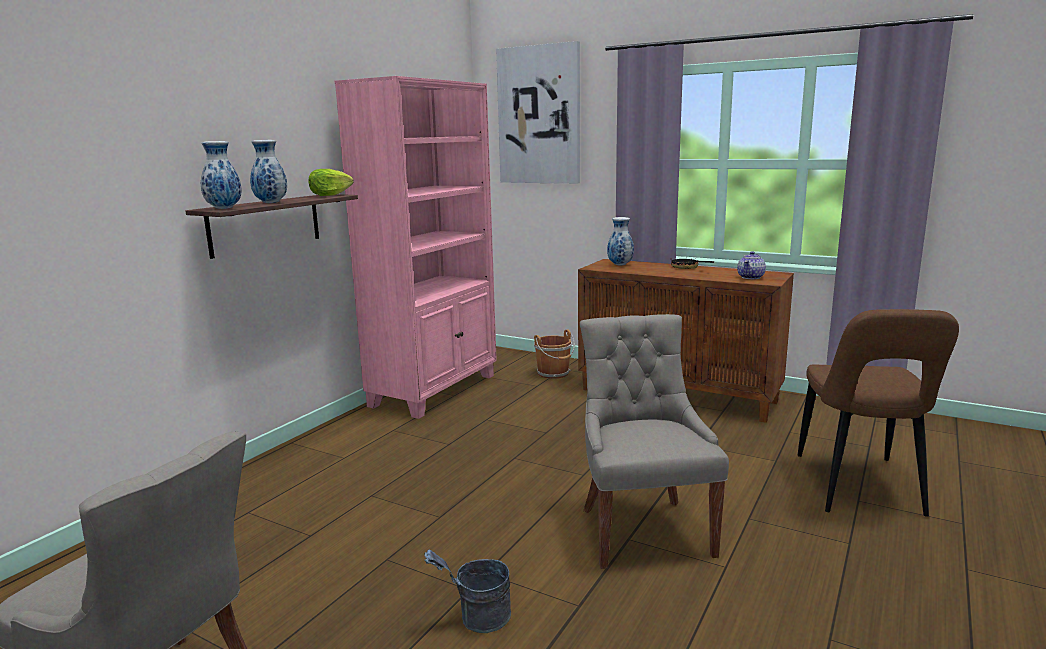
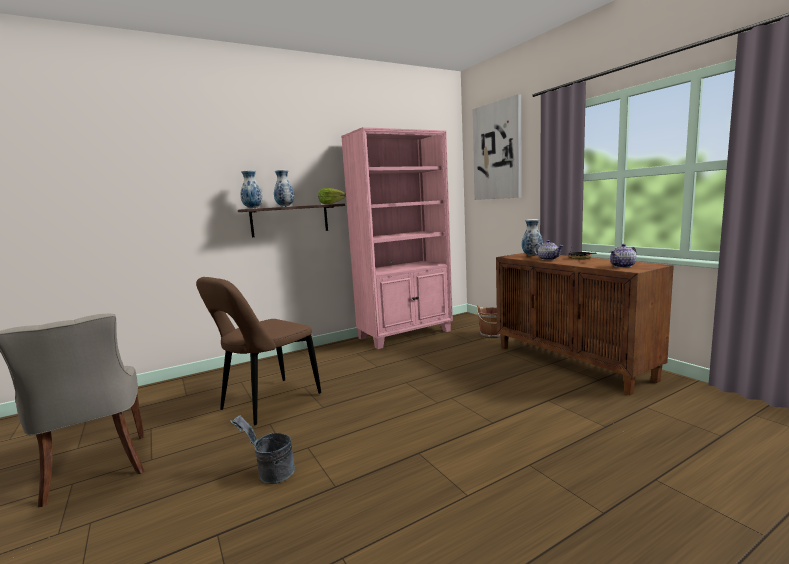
camera: 30 degrees right, 5 degrees down
(643, 530) = (435, 449): grey chair -> none
(651, 270) = (548, 259): none -> teapot
(860, 488) = (669, 469): brown chair -> brown chair (267, 403)

